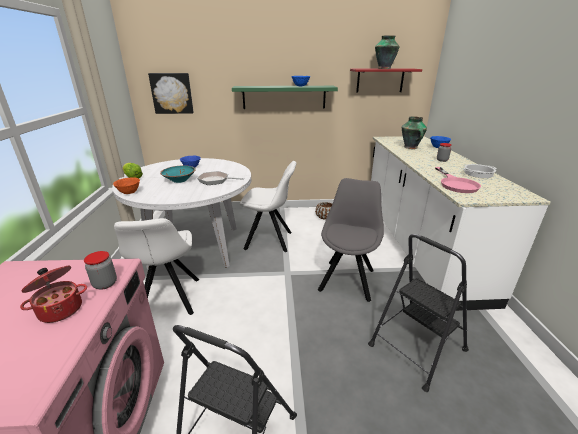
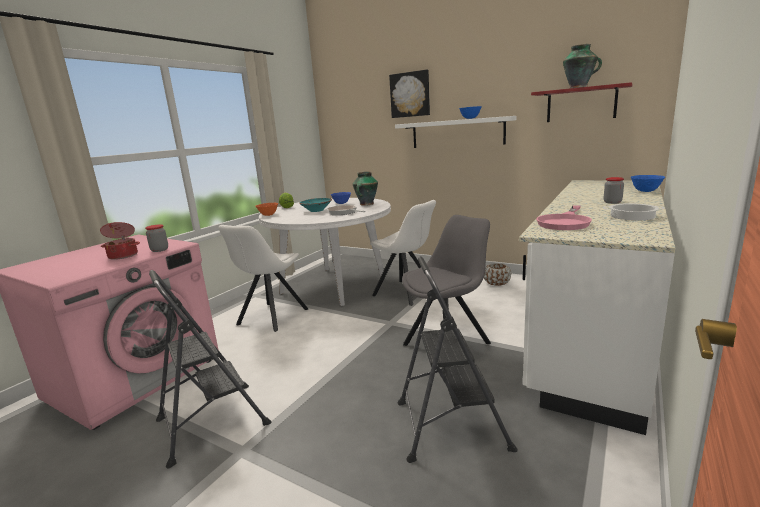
camera: 35 degrees right, 10 degrees down
(172, 93) = (351, 134): picture -> picture (410, 94)
(284, 97) = (457, 133): green shelf -> white shelf
(411, 147) = (599, 190): vase -> vase (366, 204)

